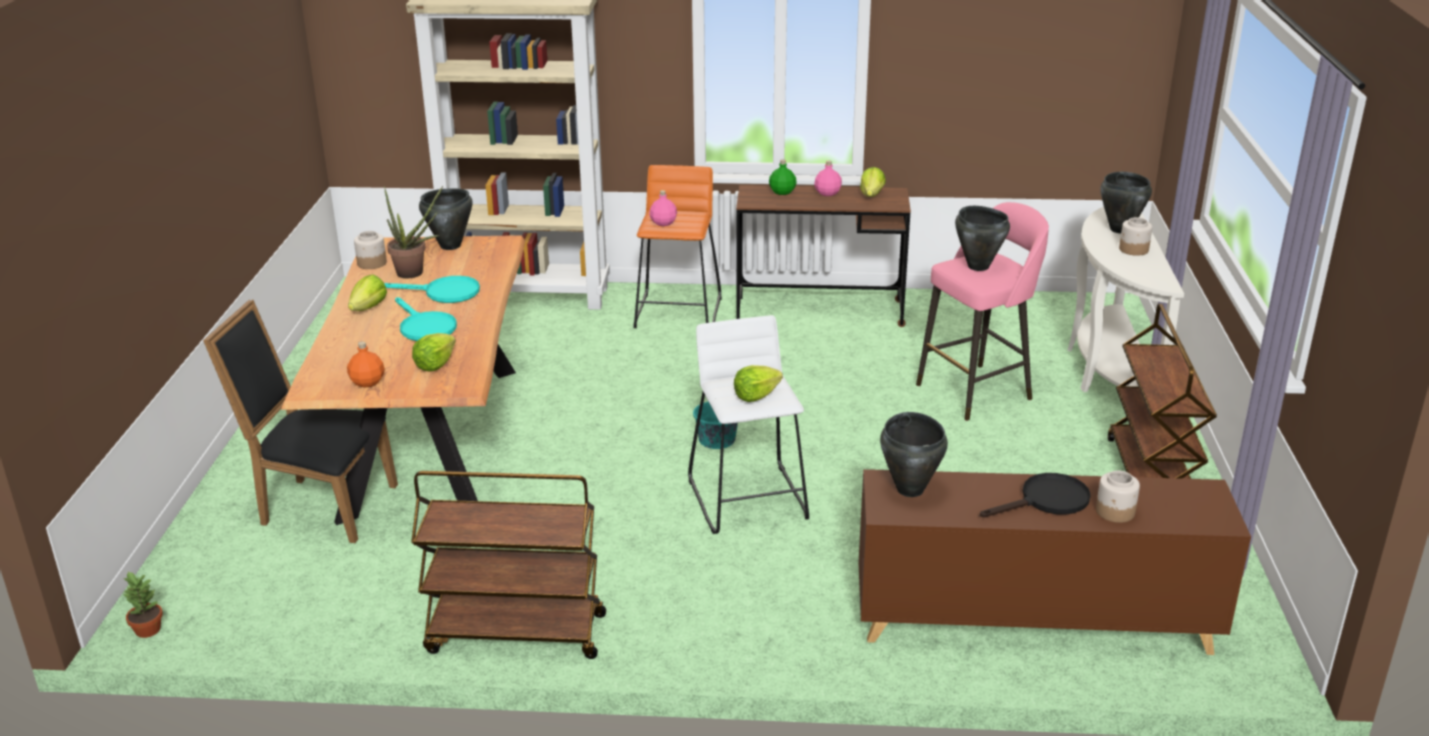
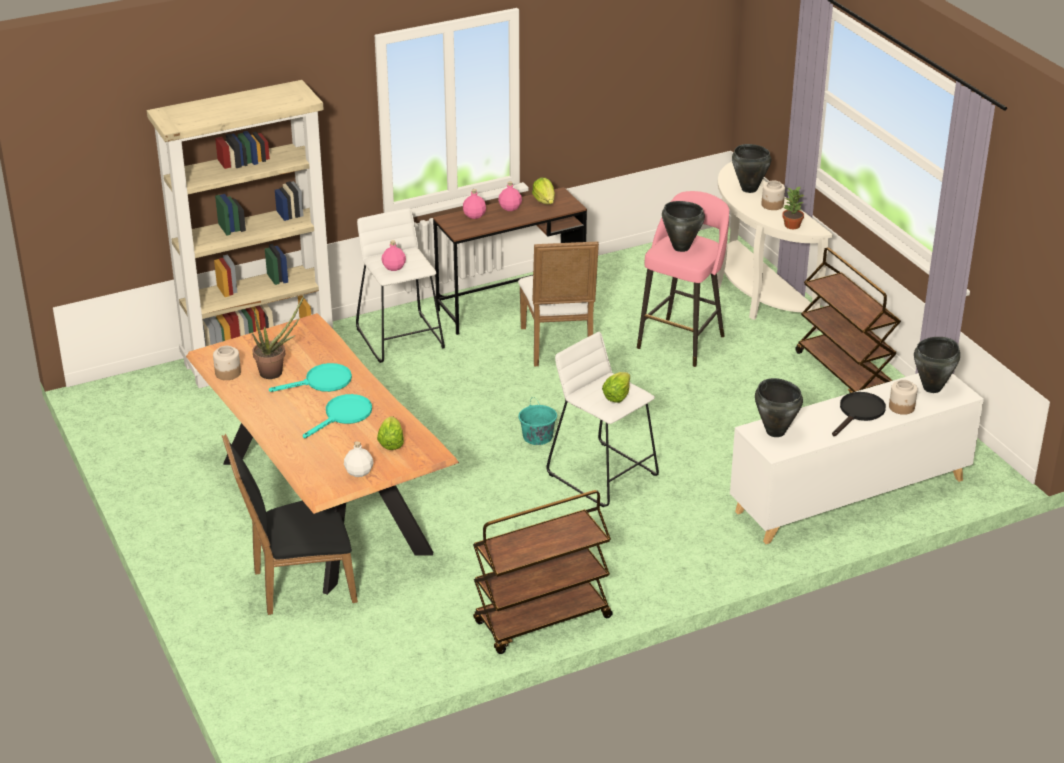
camera: 30 degrees left, 5 degrees up
(147, 629) = (278, 715): potted plant -> potted plant (791, 225)
(367, 382) = (359, 472): orange bottle -> white bottle
(369, 308) = (278, 412): lettuce -> none
(424, 327) = (344, 415): turquoise frying pan -> turquoise frying pan turned 75 degrees counterclockwise
(451, 246) = (272, 339): black cooking pot -> black cooking pot (932, 388)
(678, 312) = (401, 338): orange stool -> white stool
(782, 192) = (474, 216): green bottle -> pink bottle
(831, 362) = (560, 348): none -> white chair
(1032, 622) = (849, 496): brown cabinet -> white cabinet

